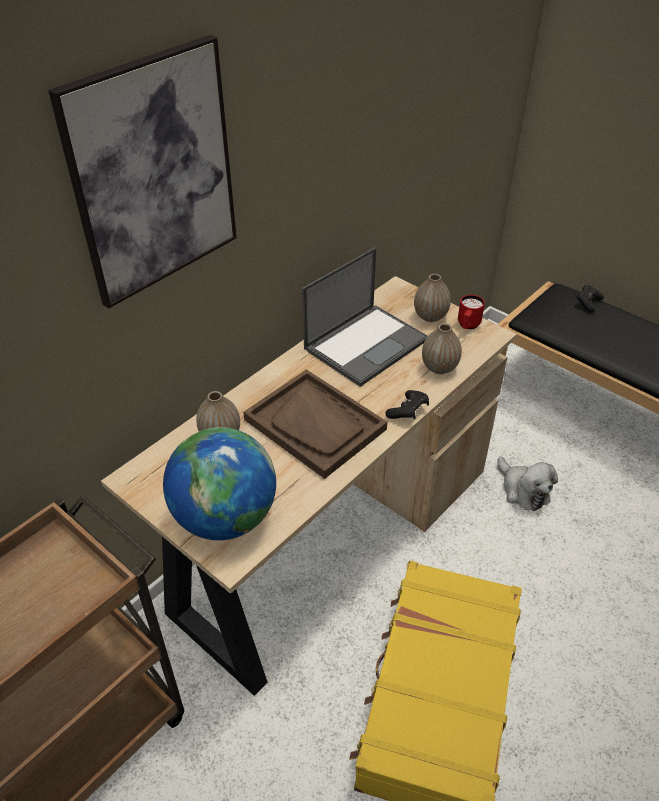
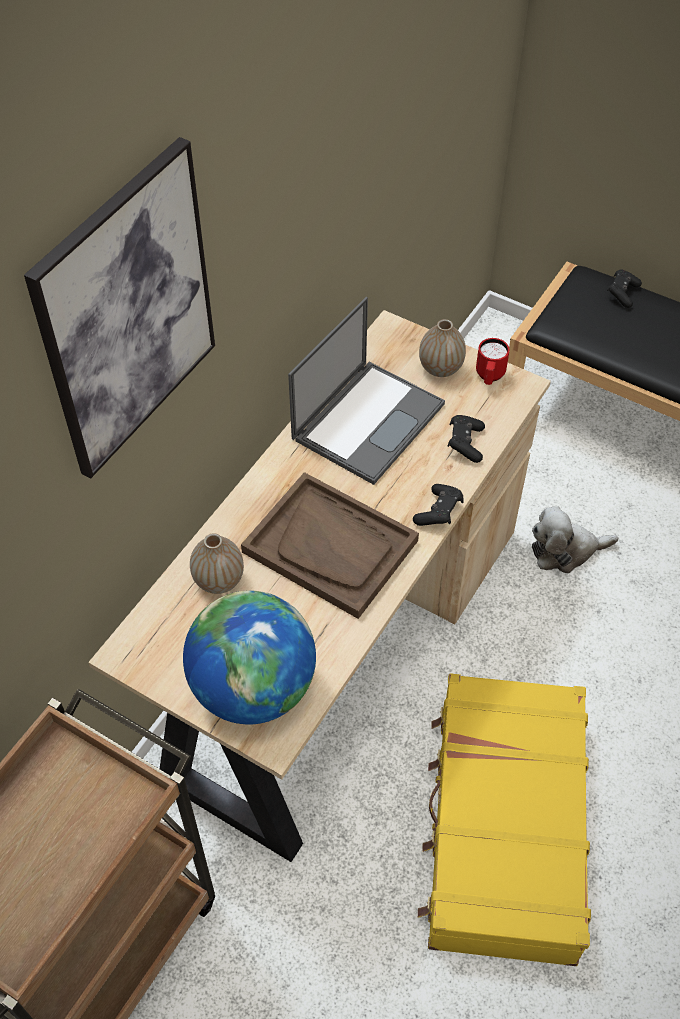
camera: 10 degrees left, 10 degrees up
(439, 367) = (465, 443): vase -> black game controller
(523, 490) = (565, 550): plush toy -> plush toy turned 120 degrees clockwise

